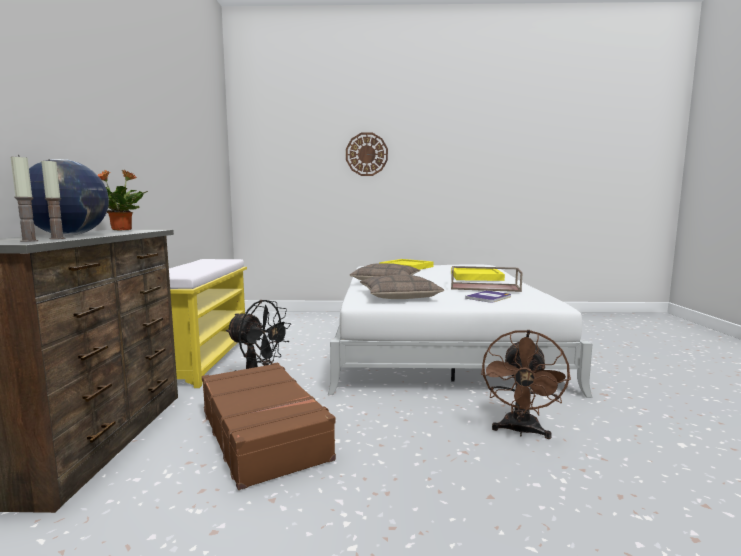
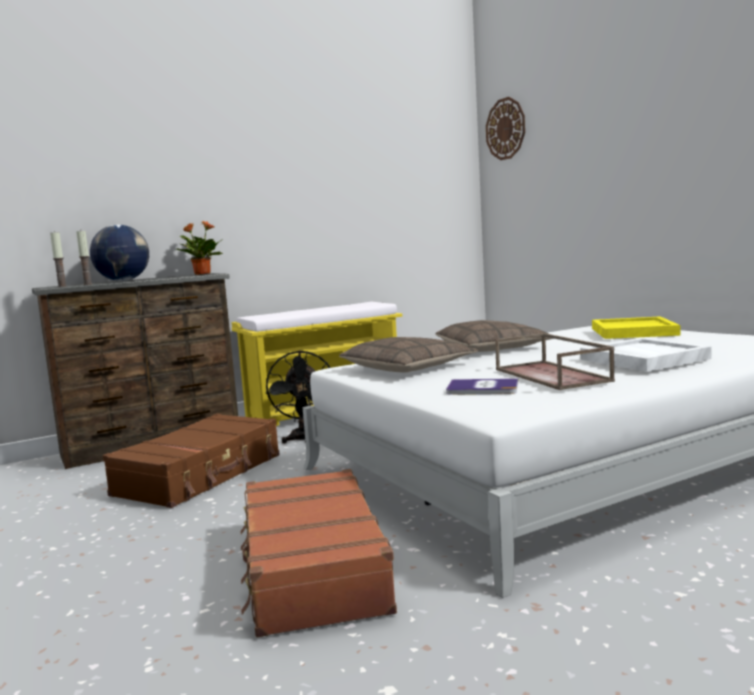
camera: 60 degrees right, 0 degrees up
(366, 154) = (624, 135): wall clock -> wall clock (505, 129)
(476, 276) = (642, 359): yellow tray -> white tray
(520, 431) = (311, 568): brown fan -> brown suitcase

